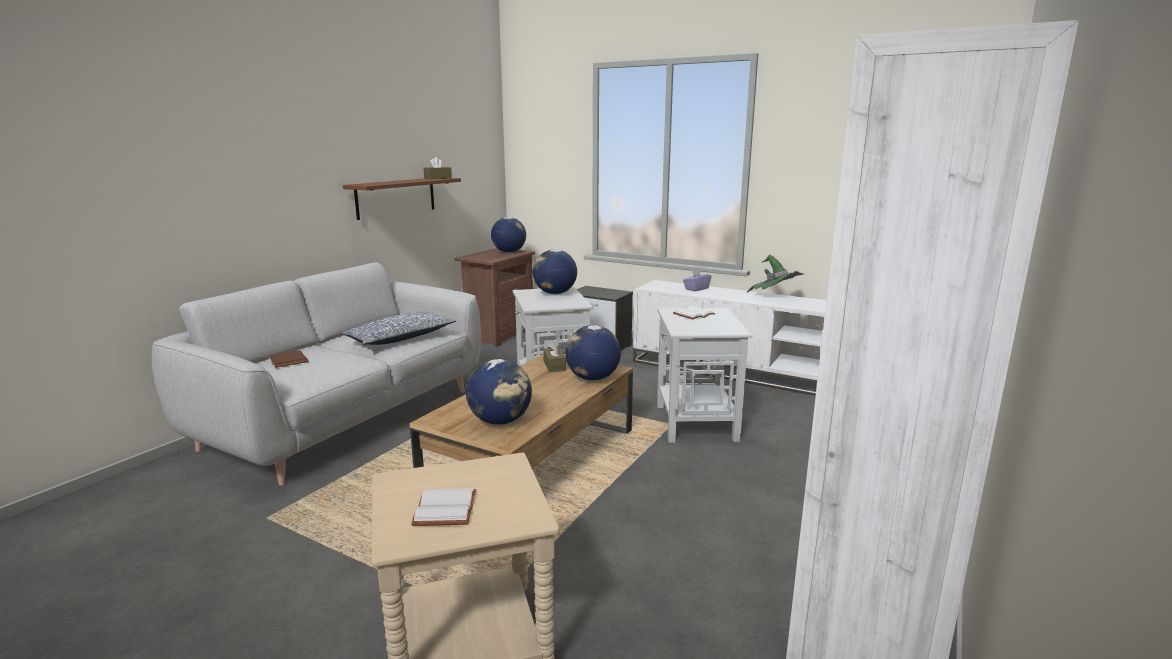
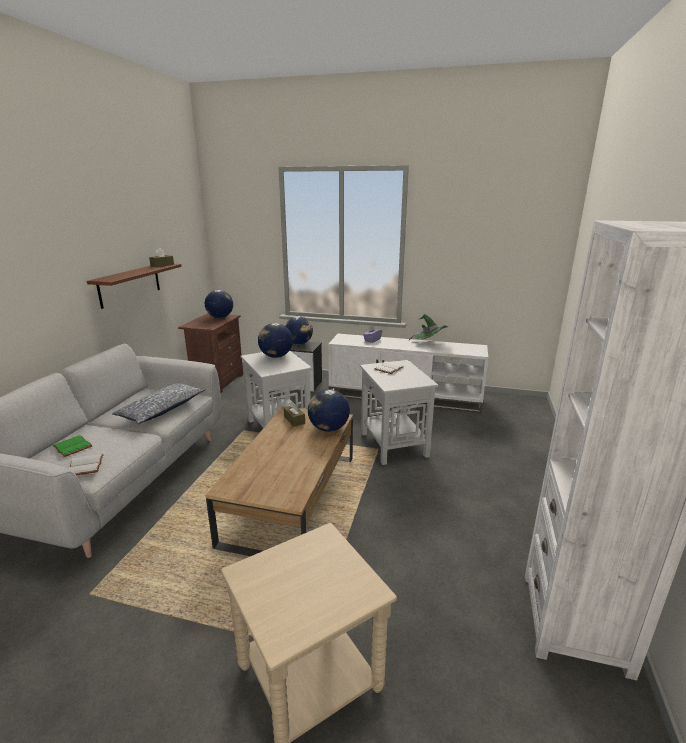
camera: 15 degrees left, 5 degrees up
(290, 360) = (74, 447): brown book -> green book
(447, 509) = (302, 596): white book -> white book (86, 466)
(500, 421) = (279, 481): globe -> globe (299, 343)

